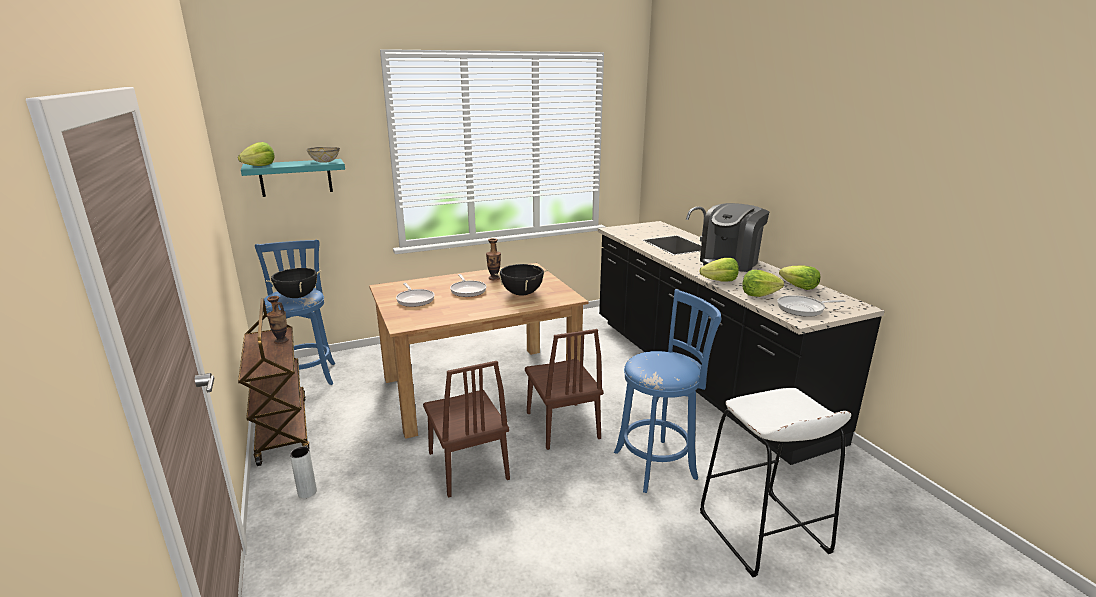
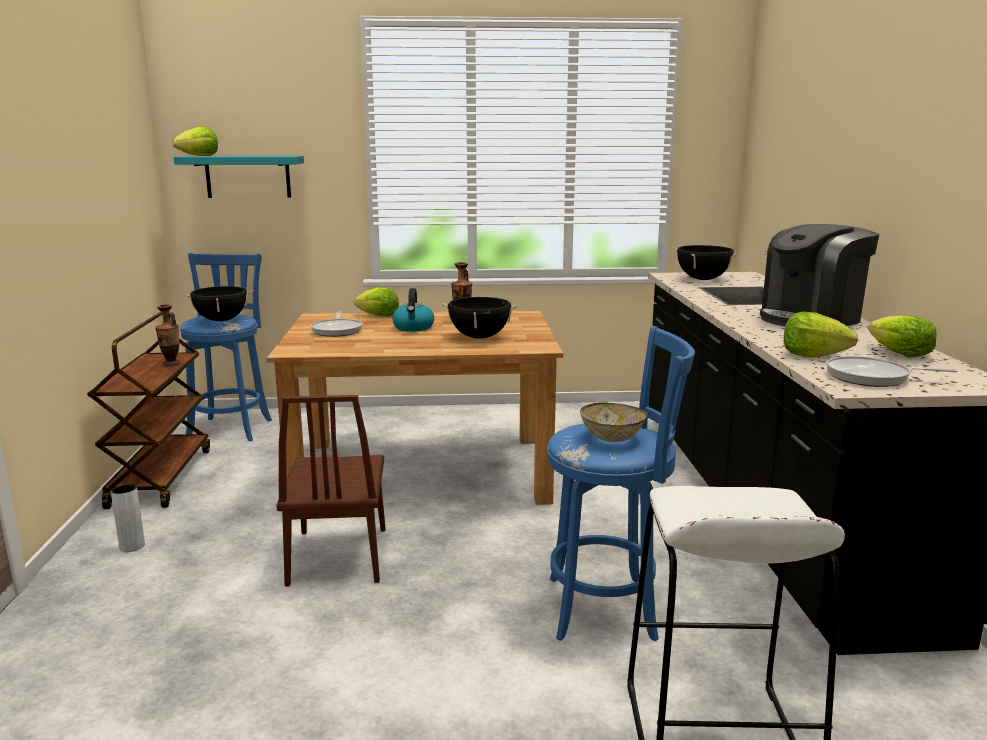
camera: 20 degrees right, 5 degrees down
(325, 162) = (277, 155): bowl -> bowl (612, 438)
(468, 290) = (413, 328): frying pan -> kettle
(562, 425) = (501, 532): brown chair -> none
(637, 232) = (703, 279): none -> black cooking pot
(720, 281) = (765, 336): lettuce -> lettuce (378, 316)

